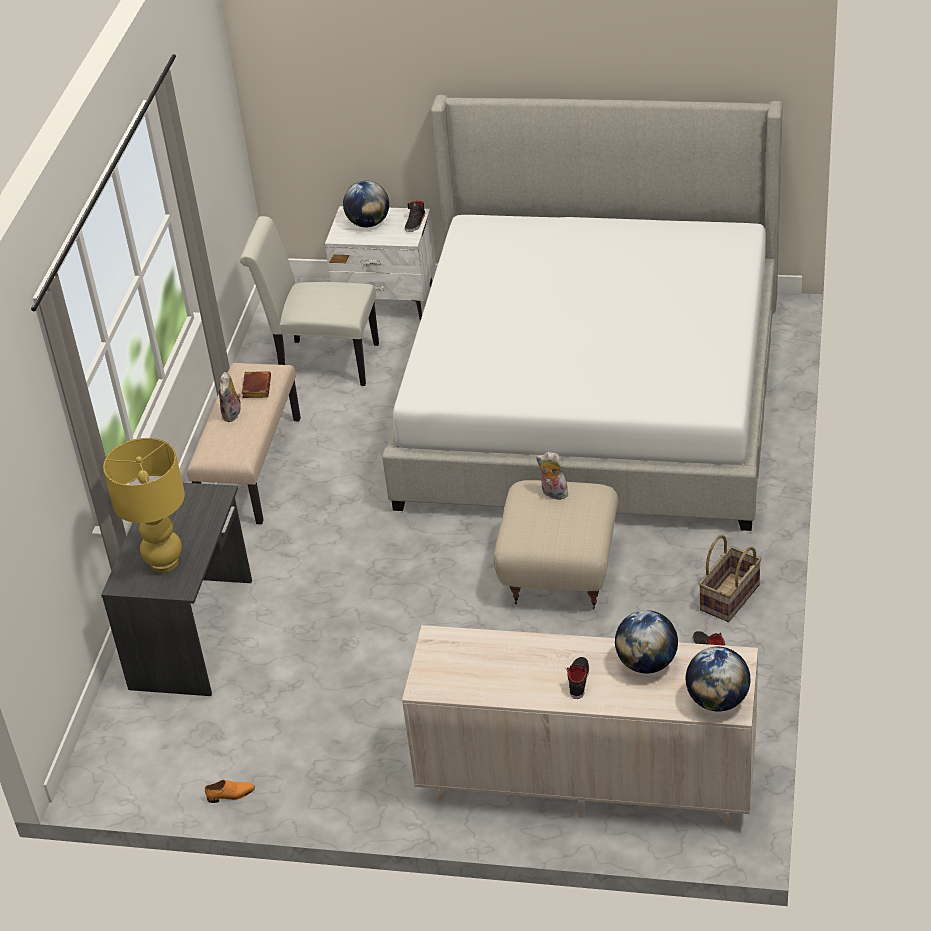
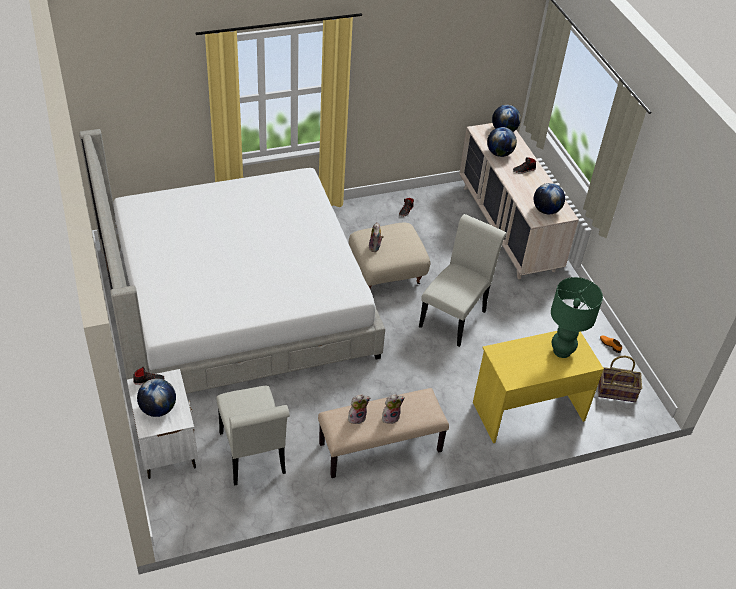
camera: 125 degrees left, 5 degrees up
(164, 562) = (562, 351): yellow table lamp -> green table lamp
(194, 633) = (527, 410): grey desk -> yellow desk
(255, 387) = (357, 417): brown book -> plush toy
(420, 622) = (455, 316): none -> white chair
(451, 663) = (546, 210): none -> globe
(730, 598) = (368, 211): basket -> basket (616, 391)

